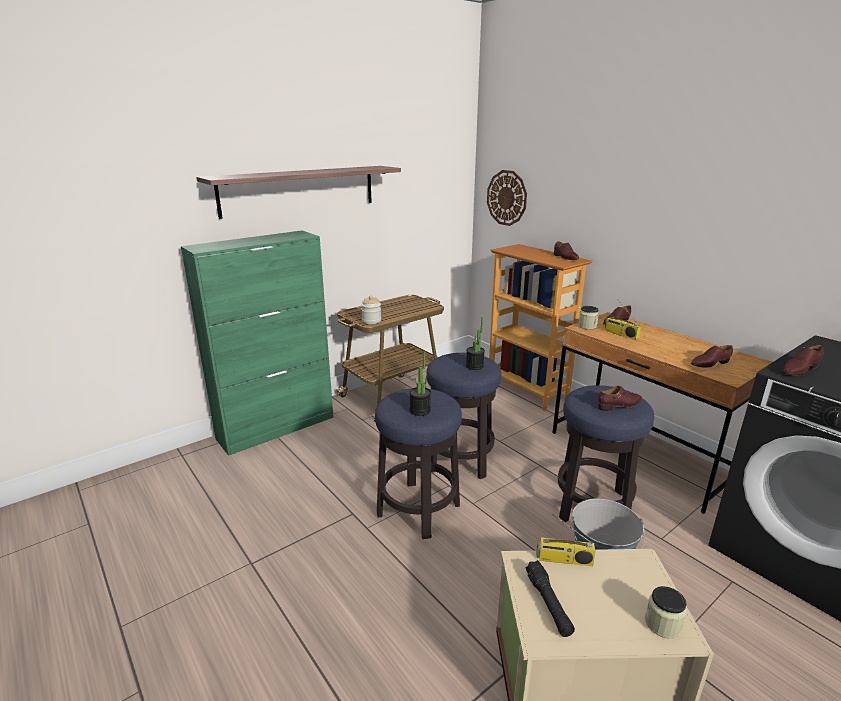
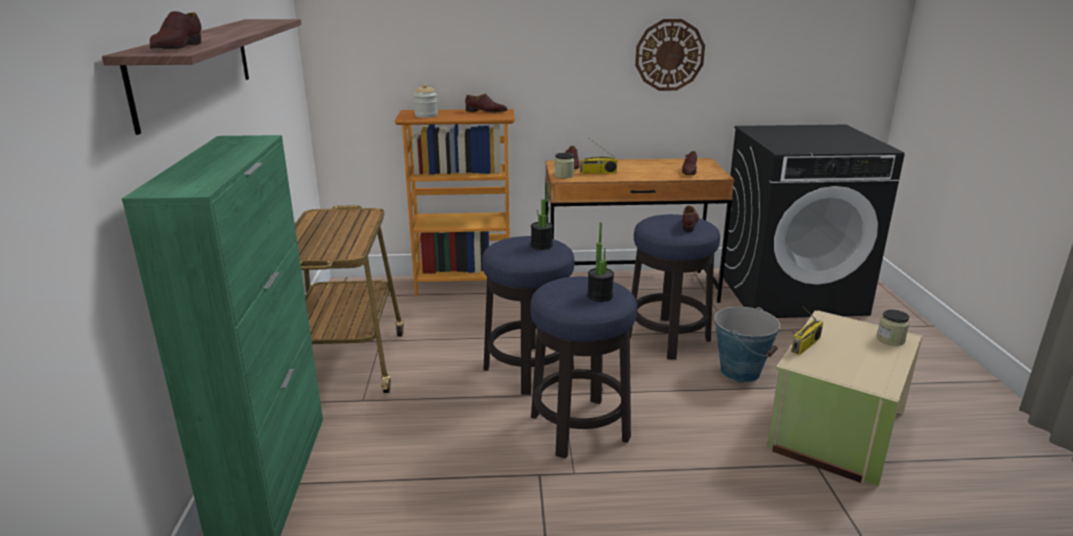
camera: 55 degrees left, 0 degrees up
(371, 321) = (346, 250): jar -> jar (426, 115)
(507, 198) = (367, 53): wall clock -> wall clock (669, 55)
(548, 603) = (849, 370): black flashlight -> none
(799, 369) = (783, 146): brown shoe -> brown shoe (177, 47)

